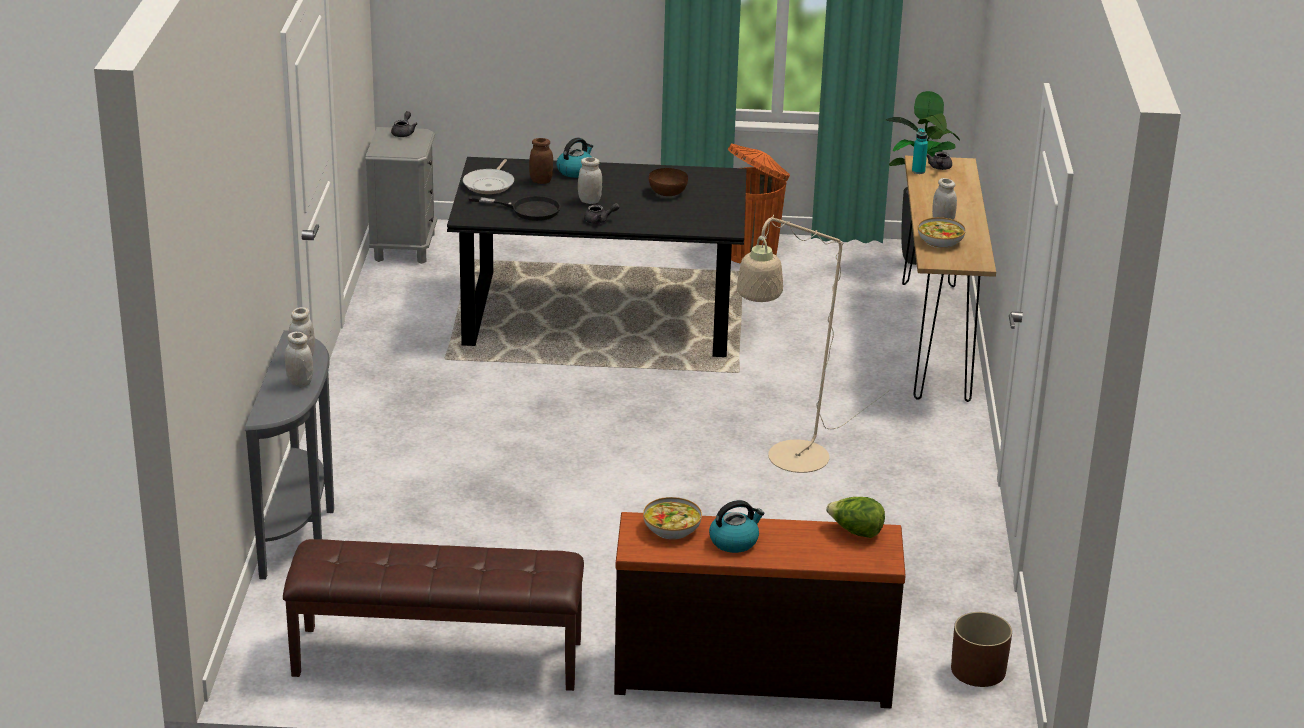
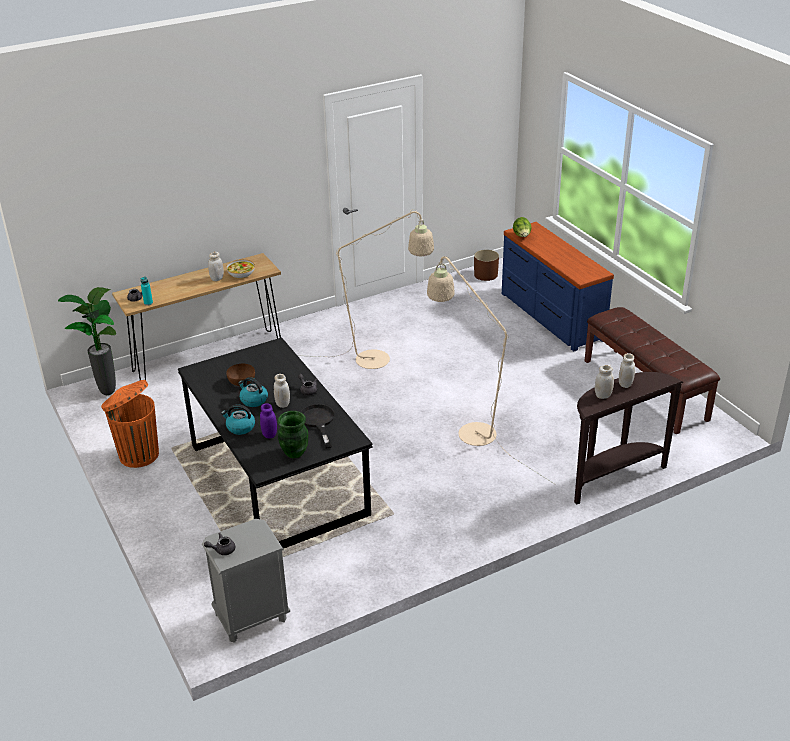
camera: 120 degrees left, 5 degrees up
(301, 527) = (612, 477): grey console table -> brown console table
(490, 184) = (294, 452): frying pan -> green vase
(536, 466) = (469, 429): none -> beige floor lamp
(541, 181) = (269, 434): brown jar -> purple jar
(671, 528) = (575, 270): bowl -> none
(734, 541) = (564, 256): kettle -> kettle (253, 400)
(753, 672) = (550, 316): brown dresser -> blue dresser

